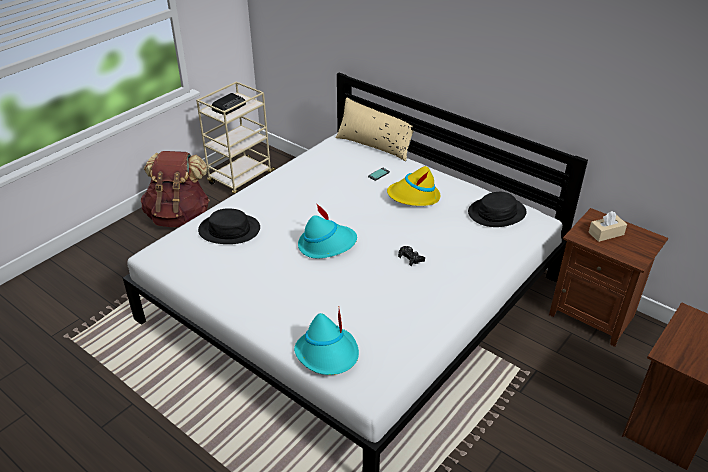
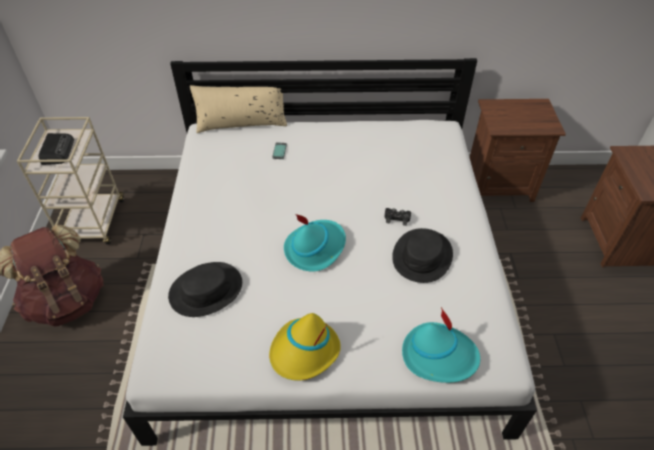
camera: 40 degrees left, 10 degrees up
(413, 197) = (333, 158): yellow hat -> yellow hat (304, 351)
(497, 213) = (412, 138): black hat -> black hat (422, 256)
(606, 233) = (512, 116): beige tissue box -> none

